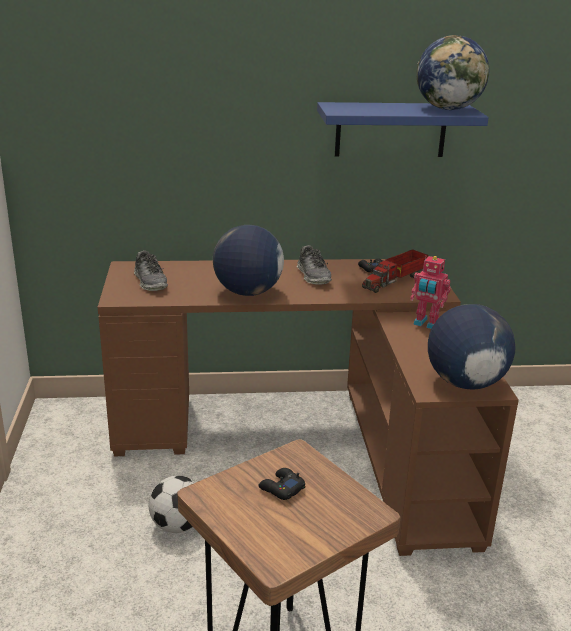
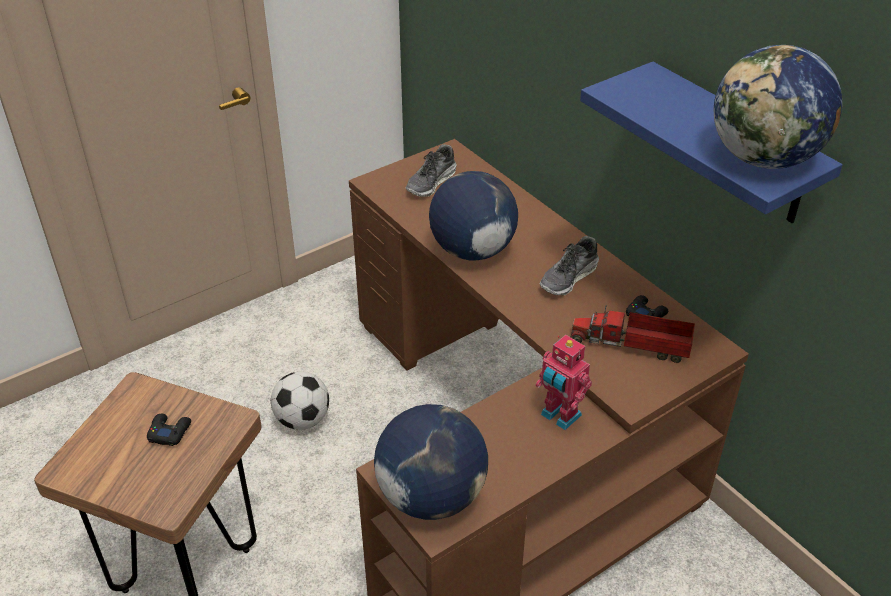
camera: 60 degrees right, 15 degrees up
(426, 324) = (559, 416): toy robot -> toy robot turned 45 degrees counterclockwise

